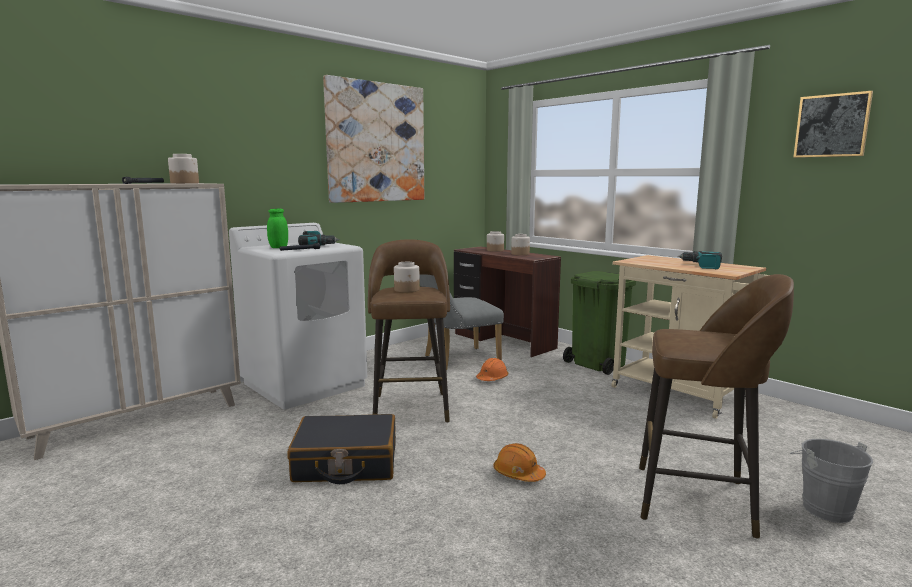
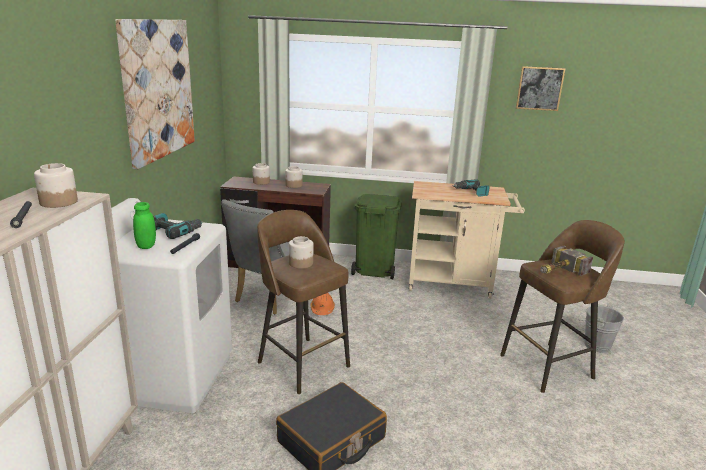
camera: 40 degrees left, 10 degrees up
(518, 474) = (449, 392): orange hard hat -> none
(685, 337) = (557, 272): none -> hammer

